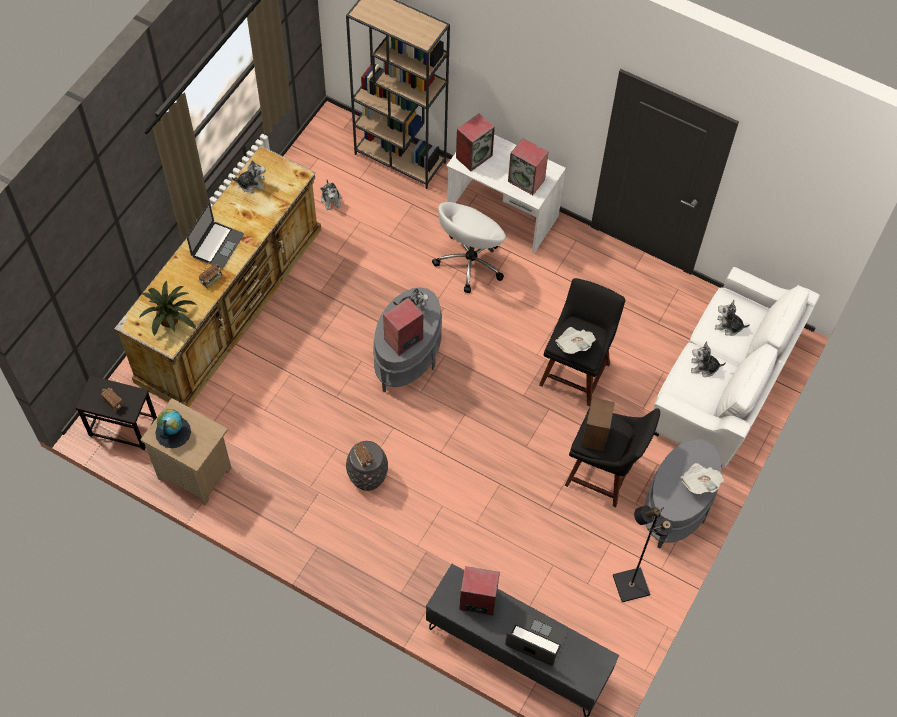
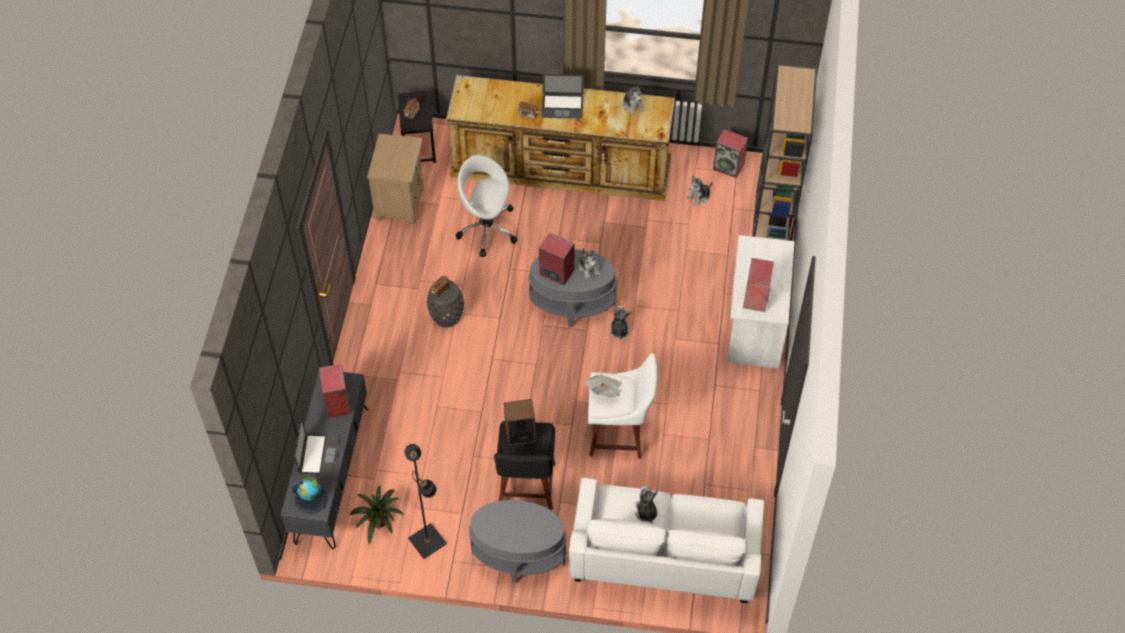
camera: 70 degrees right, 5 degrees down
(171, 320) = (479, 104): potted plant -> potted plant (379, 522)
(173, 432) = (393, 150): globe -> globe (311, 498)
(468, 264) = (688, 317): white office chair -> white office chair (487, 229)
(474, 156) = (760, 251): speaker -> speaker (729, 166)
(576, 371) = (619, 434): black stool -> white stool
(700, 482) = (518, 537): newspaper -> none
(728, 326) = (701, 519): plush toy -> plush toy (619, 330)

